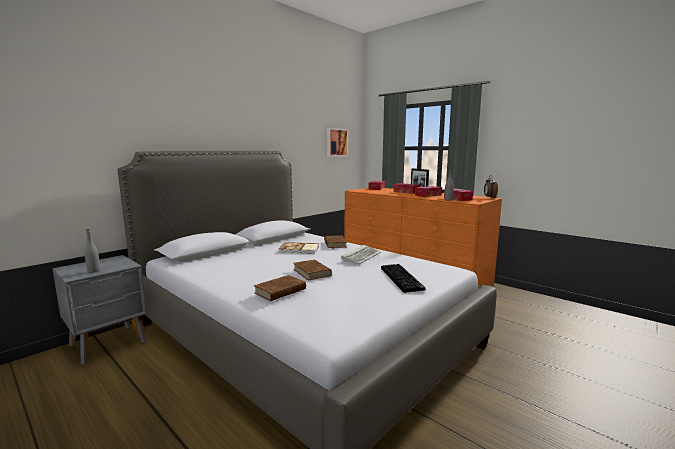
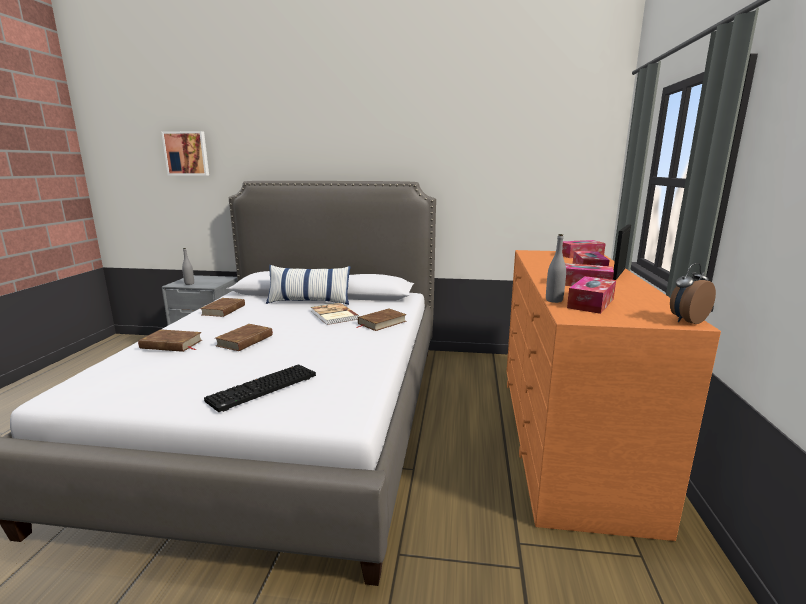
camera: 55 degrees right, 5 degrees up
(216, 271) = (224, 310): none -> brown book
(254, 249) = (309, 301): none -> pillow
(336, 142) = (549, 168): picture -> picture (187, 153)
(361, 256) = (341, 347): keyboard -> none

